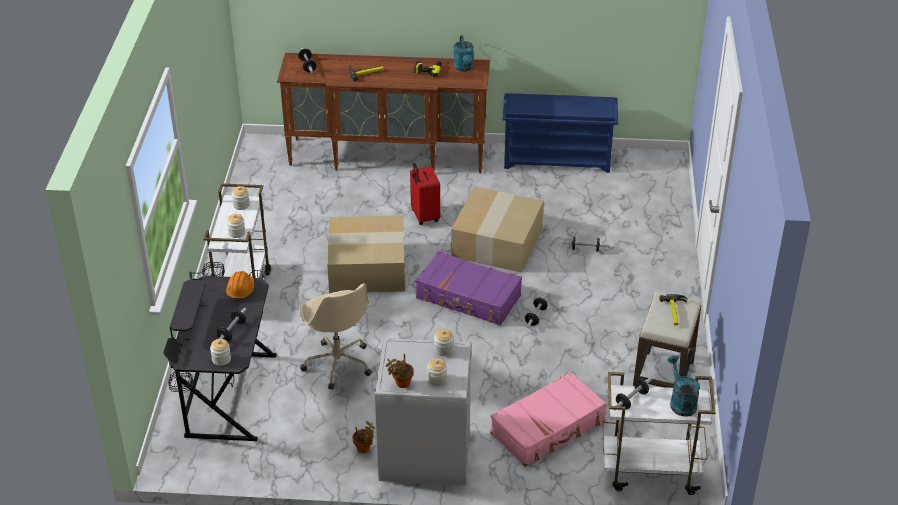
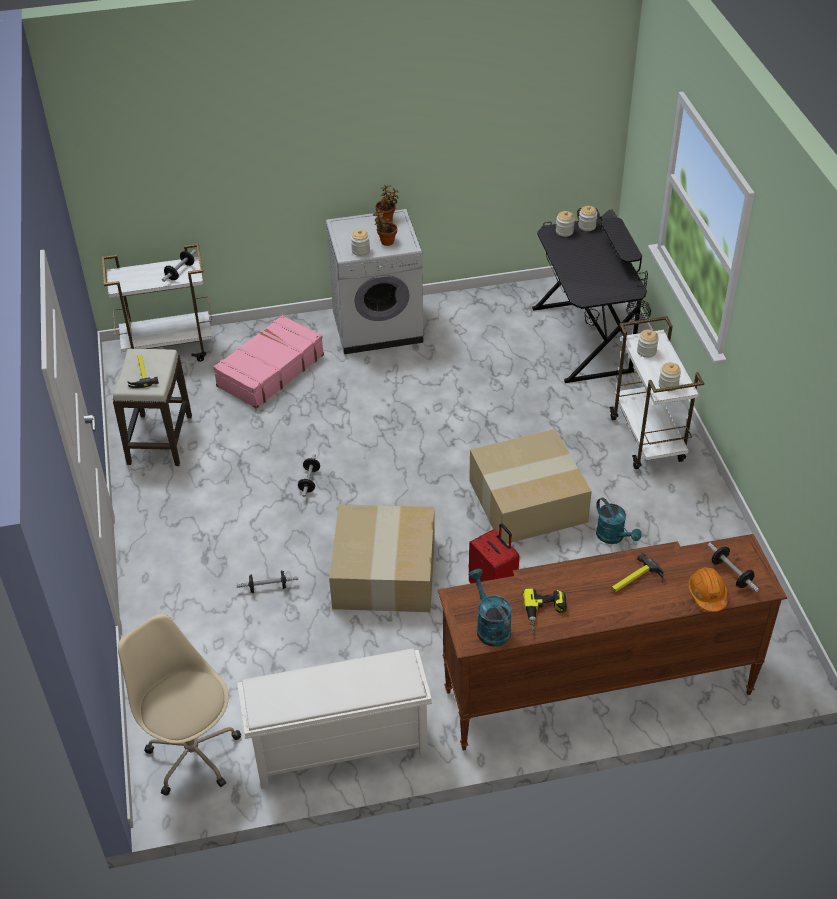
camera: 165 degrees right, 5 degrees up
(232, 332) = (572, 254): dumbbell -> none
(241, 290) = (594, 291): orange hard hat -> orange hard hat (707, 594)
(339, 366) = (496, 385): beige office chair -> beige office chair (191, 754)
(364, 449) = (433, 321): potted plant -> potted plant (386, 241)
(437, 379) = (357, 228): jar -> jar (587, 226)
(468, 297) = (393, 488): purple suitcase -> none
(558, 159) = (338, 749): blue shoe rack -> white shoe rack
(681, 402) = (134, 279): turquoise watering can -> turquoise watering can (613, 537)

